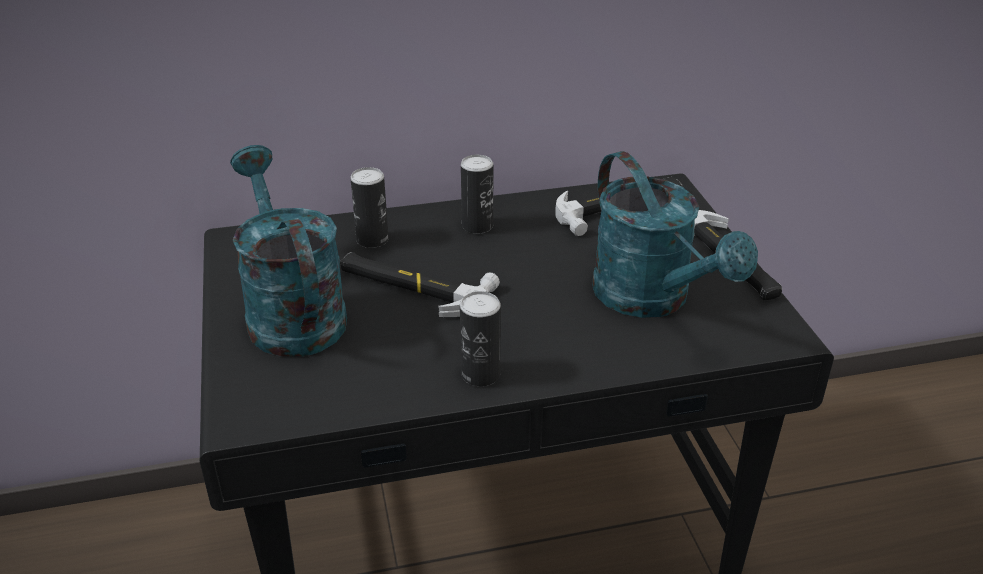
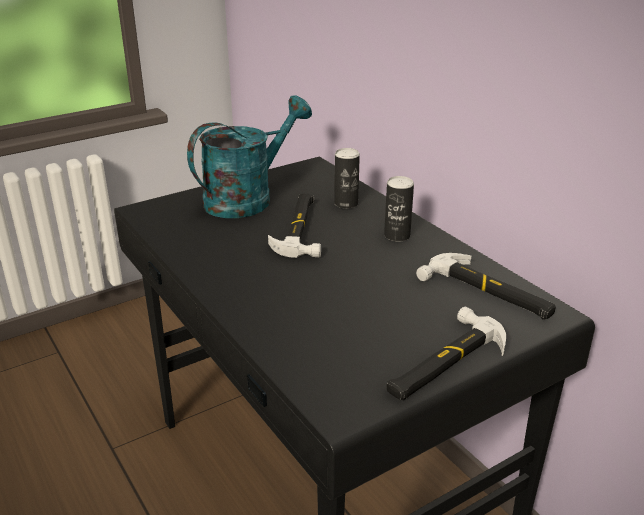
camera: 70 degrees right, 5 degrees down
(480, 374) = (214, 271): can -> none
(652, 299) = (350, 329): turquoise watering can -> none

